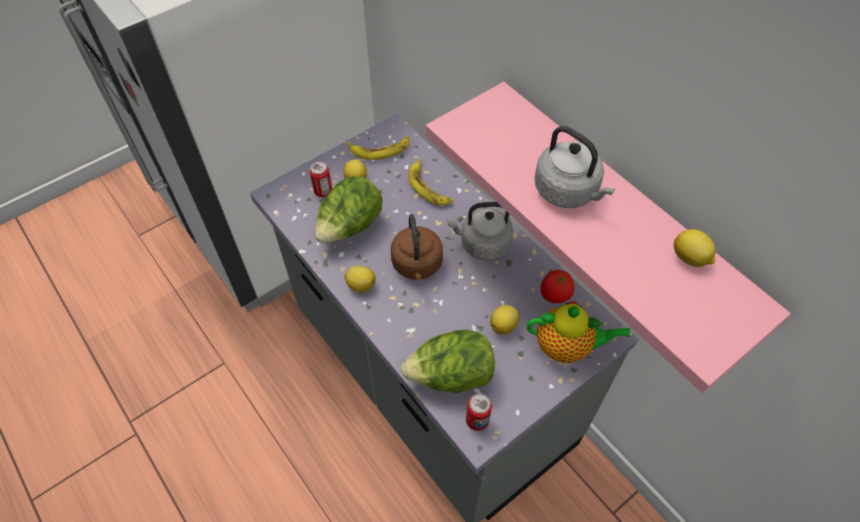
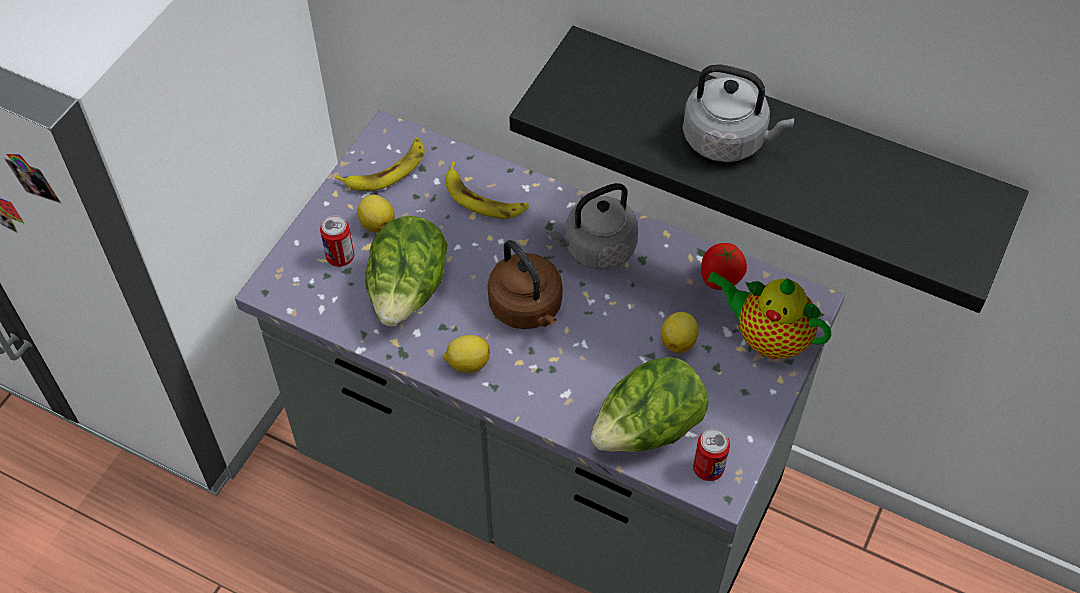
camera: 25 degrees left, 0 degrees up
(566, 347) = (767, 337): teapot -> teapot turned 135 degrees counterclockwise
(619, 212) = (781, 143): pink shelf -> black shelf
(689, 258) = (899, 169): lemon -> none

